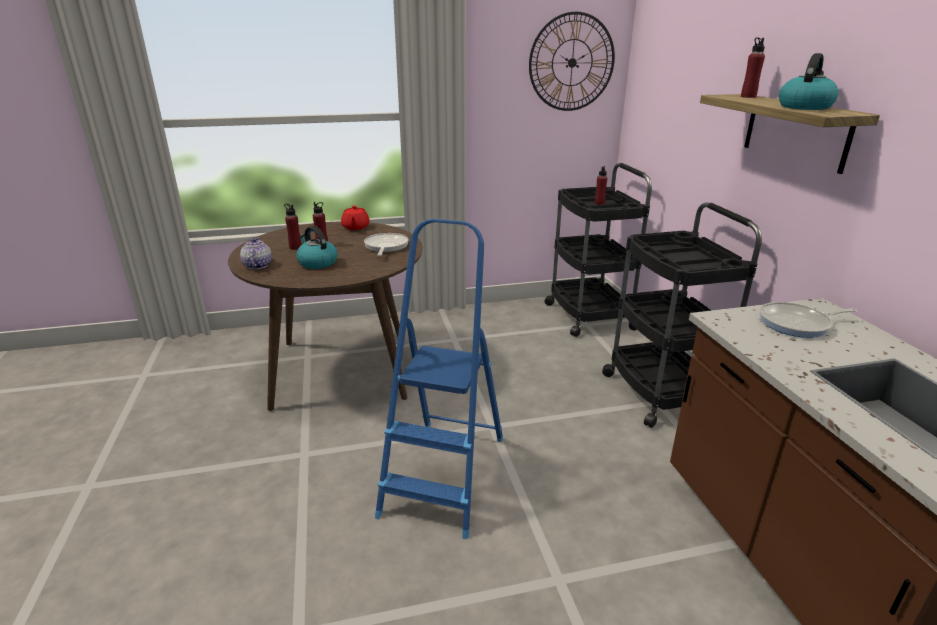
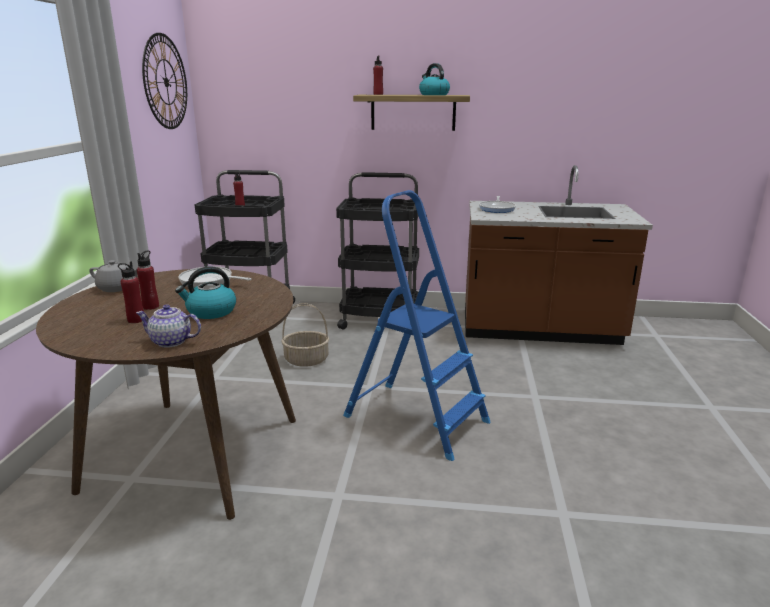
camera: 70 degrees left, 5 degrees down
(355, 227) = (117, 288): red teapot -> grey teapot
(519, 374) = (307, 360): none -> basket

